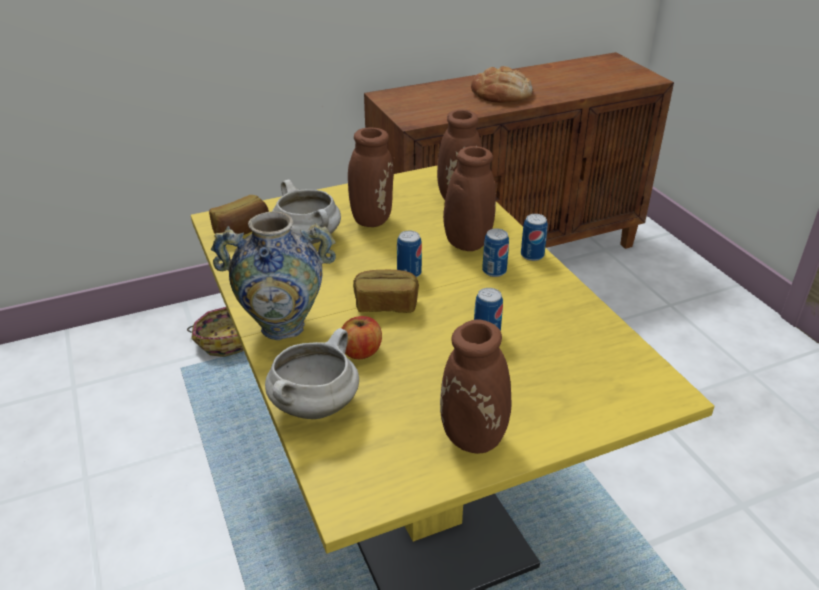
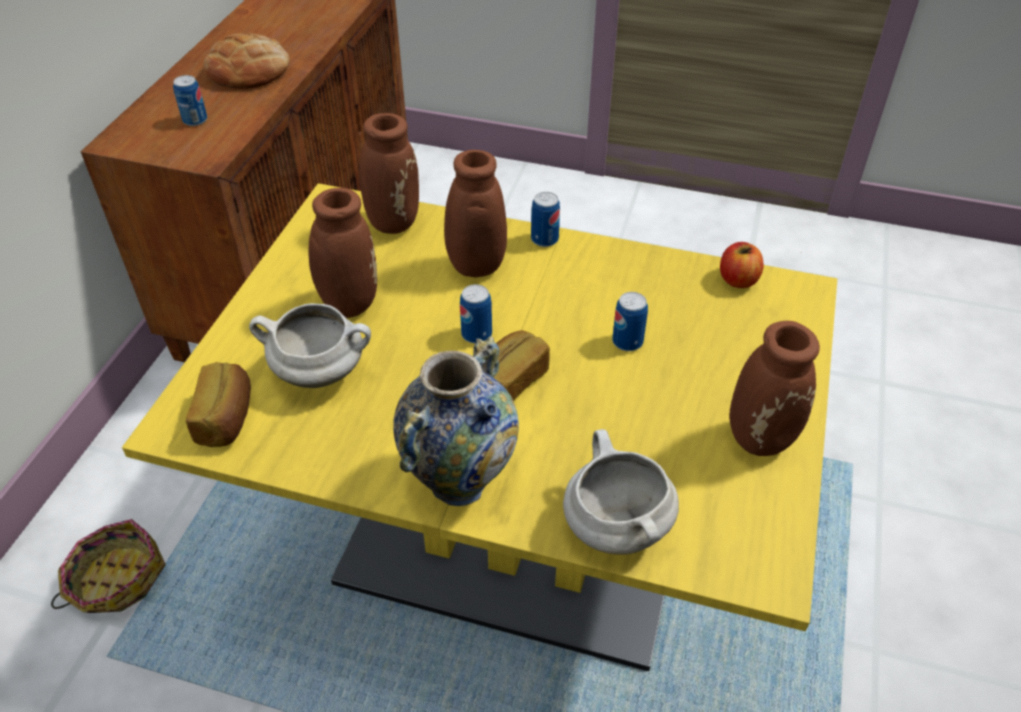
camera: 50 degrees left, 10 degrees up
(361, 351) = (565, 444): apple -> apple (738, 280)
(494, 271) = (540, 277): can -> can (195, 120)

